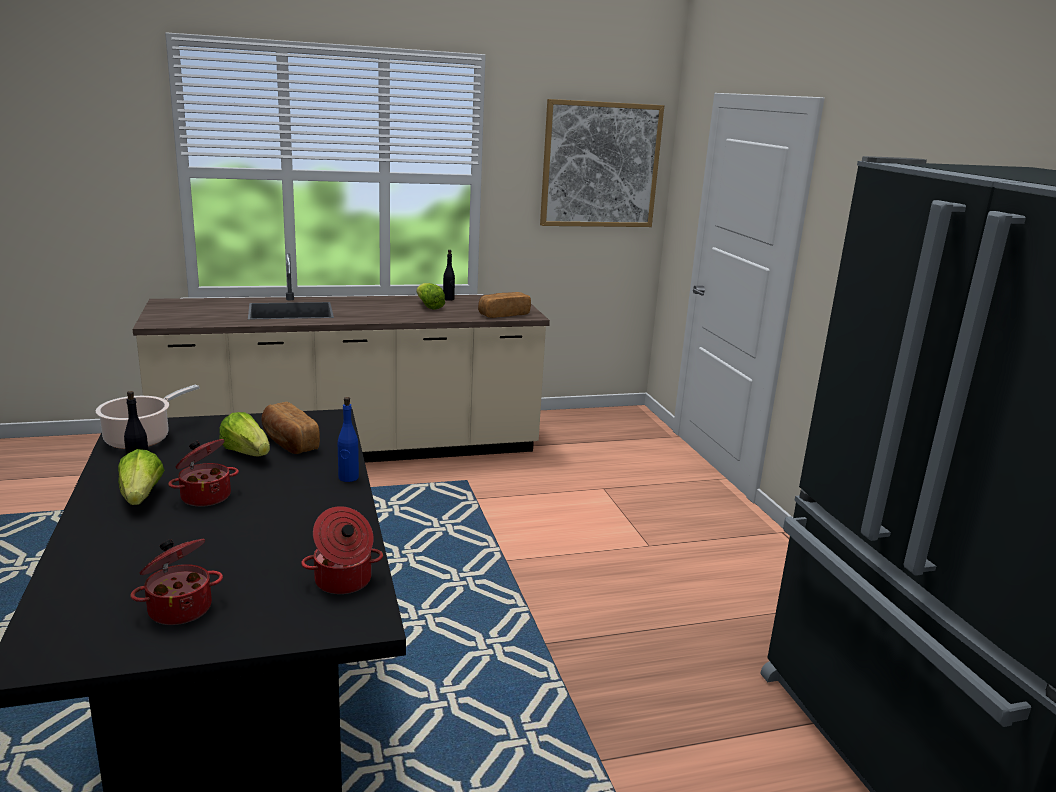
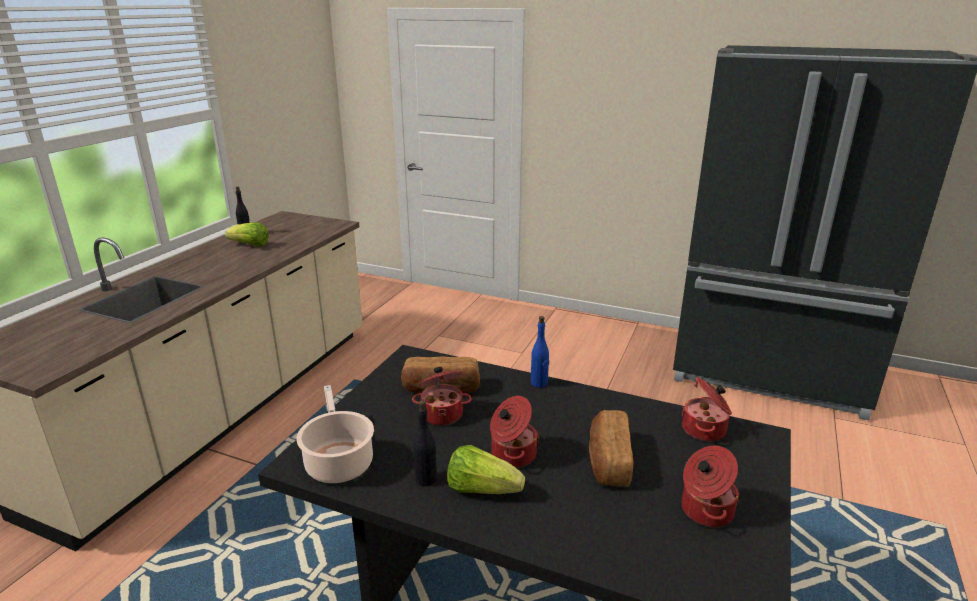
camera: 50 degrees left, 5 degrees up
(247, 453) = (442, 414): lettuce -> cooking pot
(503, 314) = (320, 230): bread -> bread (608, 461)
(600, 165) = (296, 80): picture -> none

